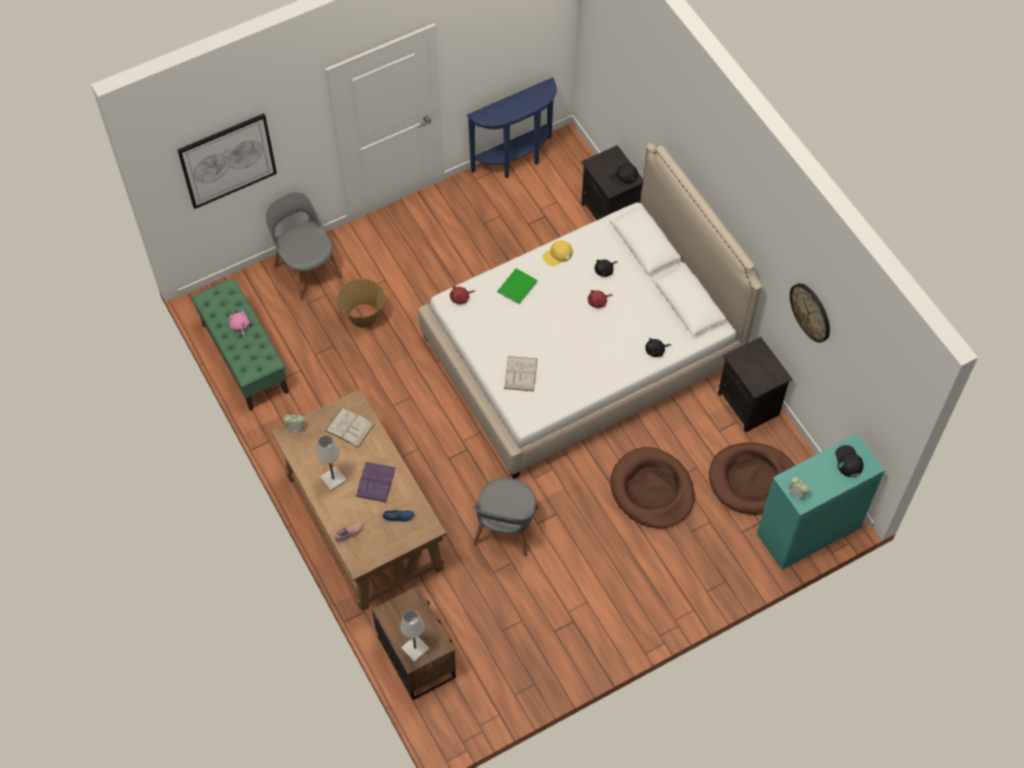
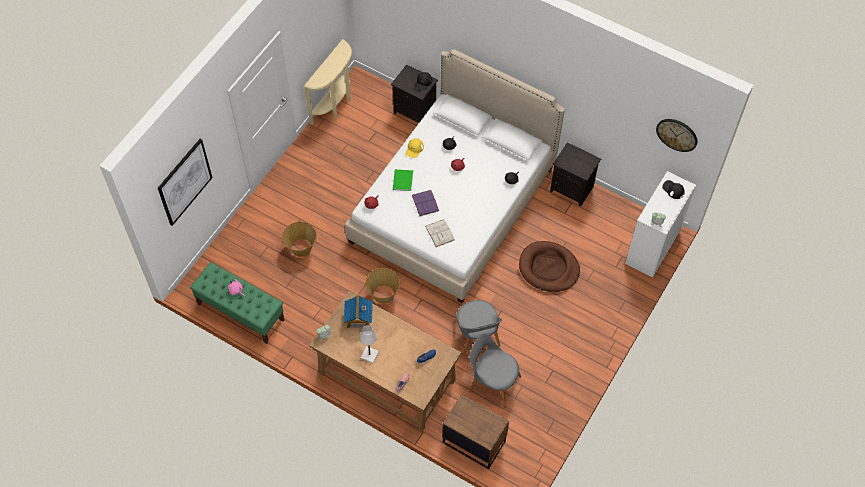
camera: 30 degrees left, 0 degrees up
(307, 269) = (244, 235): grey chair -> grey chair (493, 382)
(349, 427) = (358, 318): white book -> toy house
(375, 482) = (397, 343): purple book -> purple book (425, 203)
(415, 649) = (485, 433): white table lamp -> none
(424, 420) = (383, 294): none -> basket
(516, 161) = (335, 105): blue console table -> beige console table
(752, 480) = (603, 233): brown dog bed -> none
(808, 530) = (652, 246): turquoise dresser -> white dresser
(811, 312) = (609, 109): wall clock -> wall clock (677, 134)

